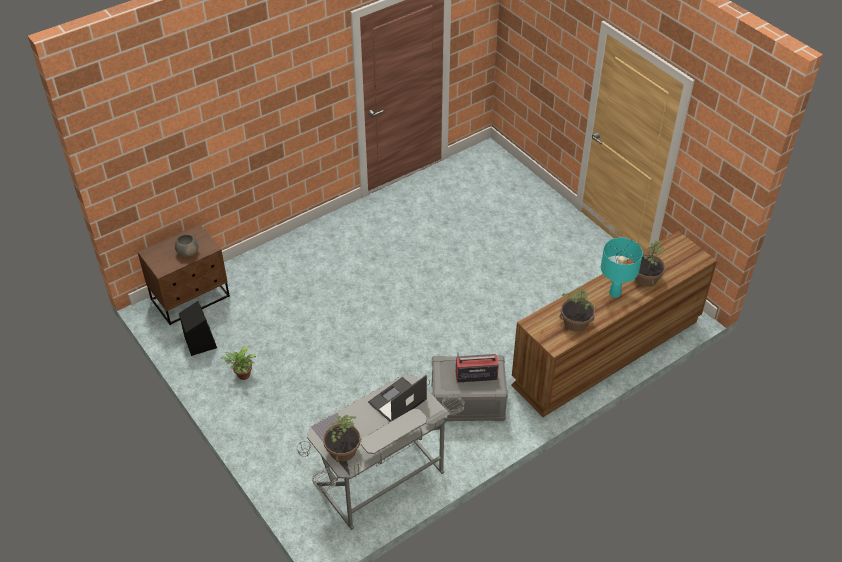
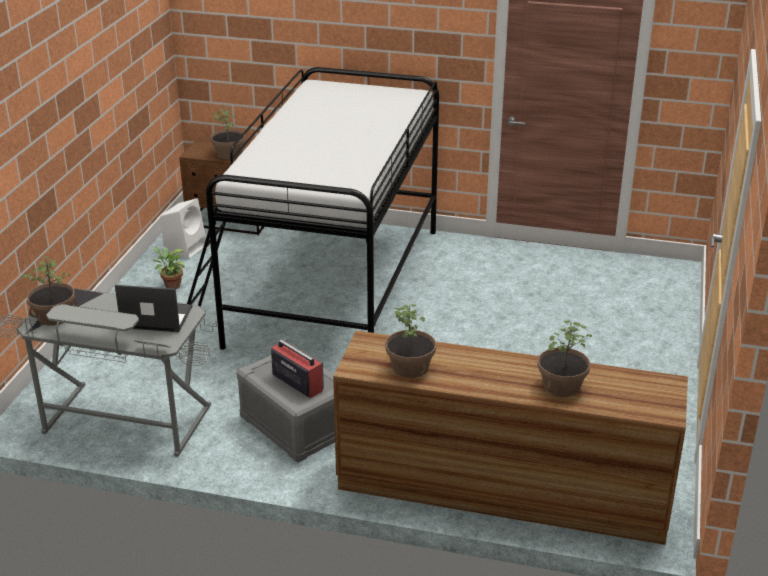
camera: 50 degrees right, 15 degrees down
(188, 252) = (229, 154): grey bowl -> potted plant
(200, 341) = (186, 248): black speaker -> white speaker
(338, 299) = (332, 287): none -> black bed
(614, 293) = (499, 374): turquoise table lamp -> none

